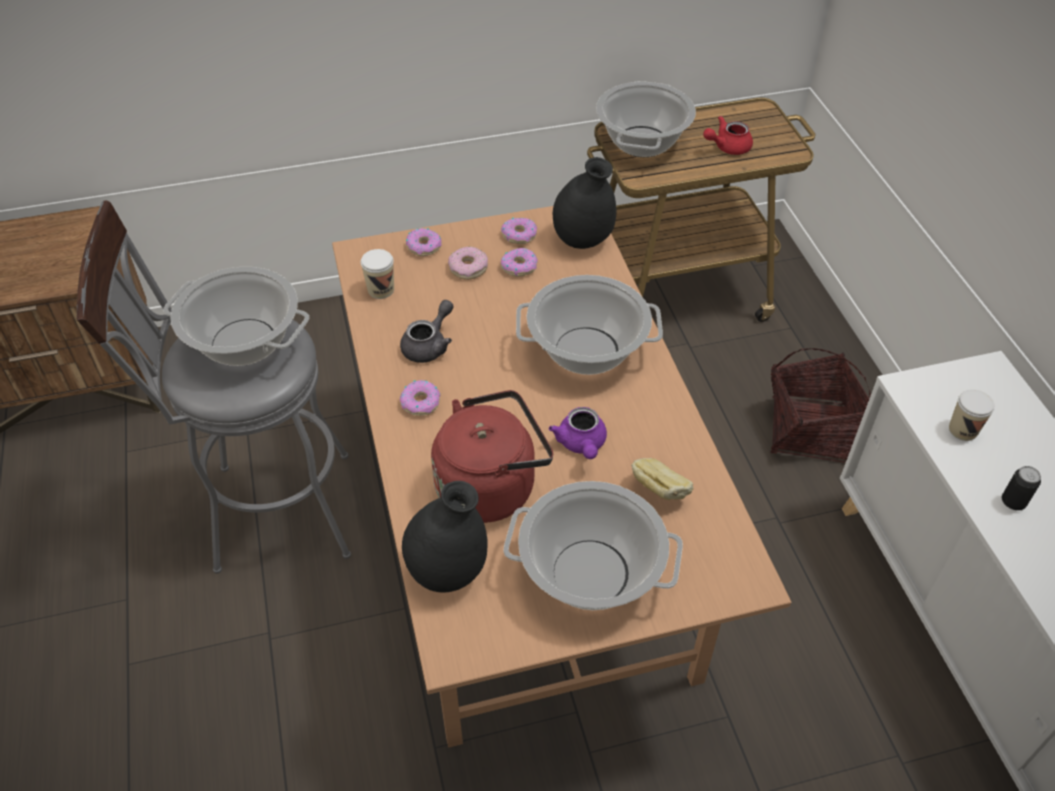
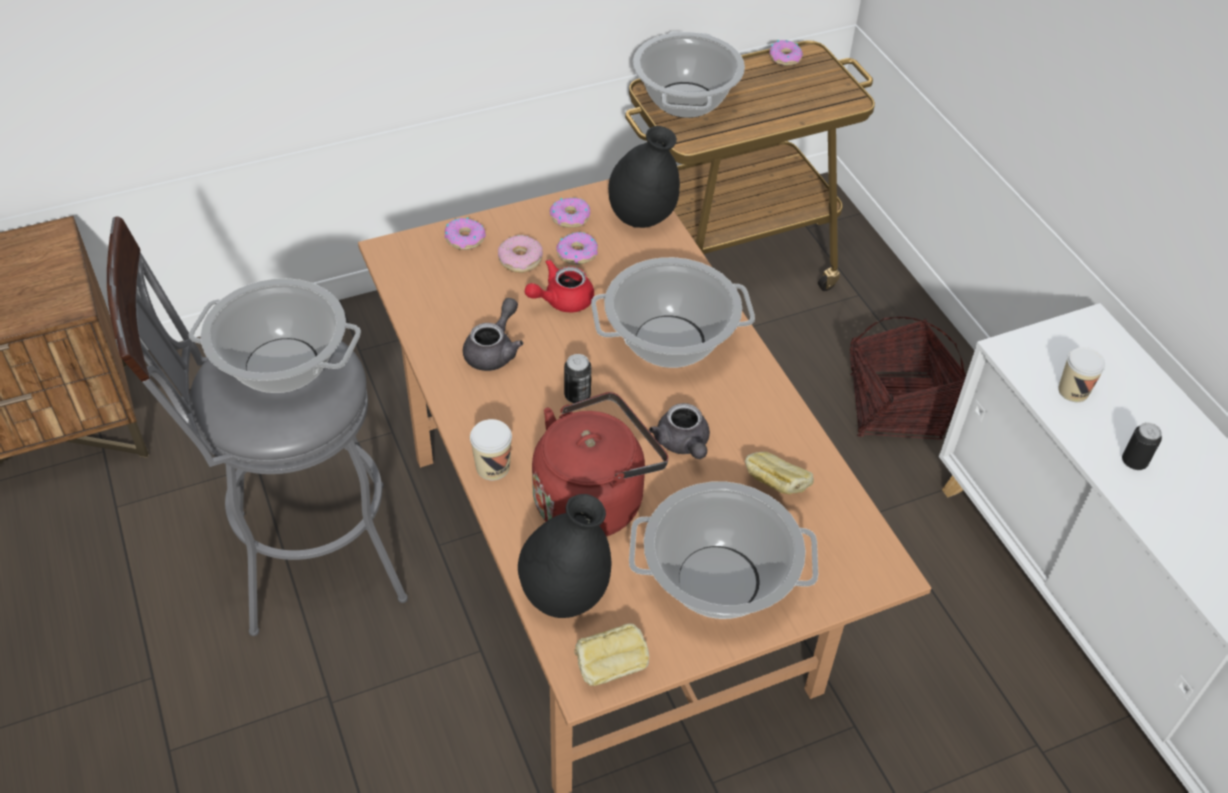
camera: 10 degrees left, 0 degrees up
(381, 290) = (426, 292): cup -> cup (493, 467)
(421, 402) = (498, 415): donut -> donut (785, 57)
(475, 644) = (610, 668): none -> bread
(494, 391) = (577, 395): none -> can
(581, 444) = (683, 444): purple teapot -> grey teapot
(727, 147) = (780, 100): red teapot -> red teapot (561, 300)

